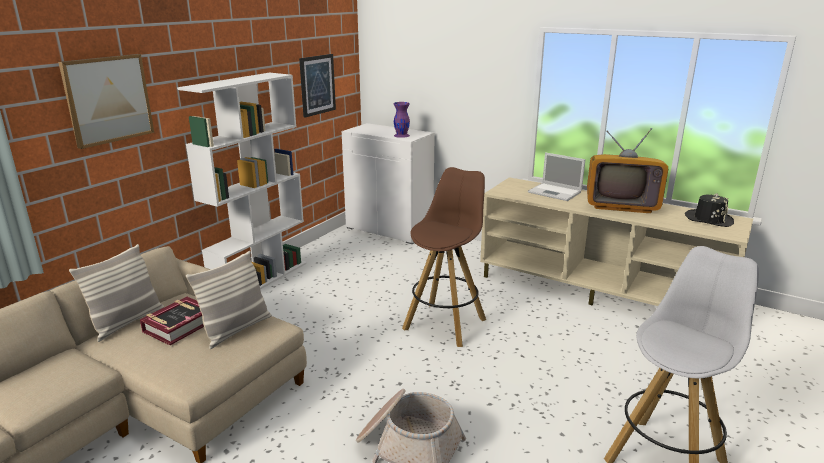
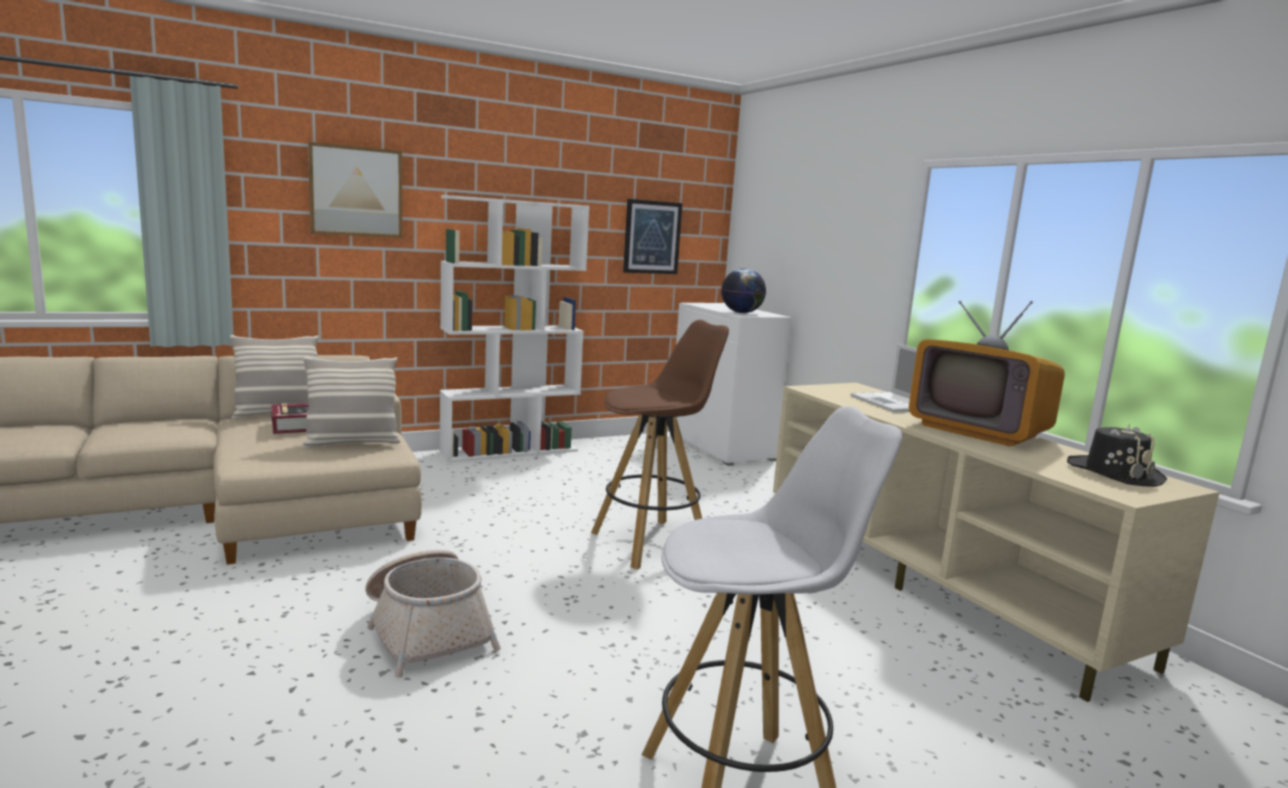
camera: 30 degrees right, 10 degrees down
(402, 135) = (741, 313): purple vase -> globe

